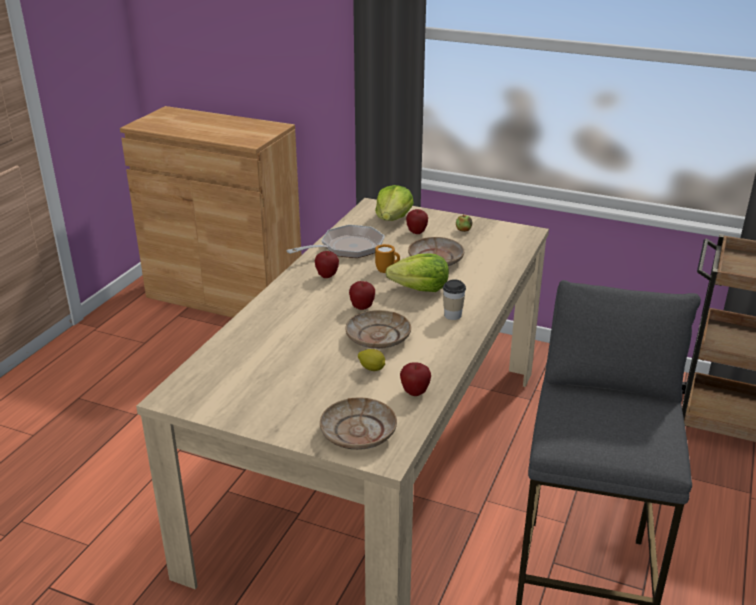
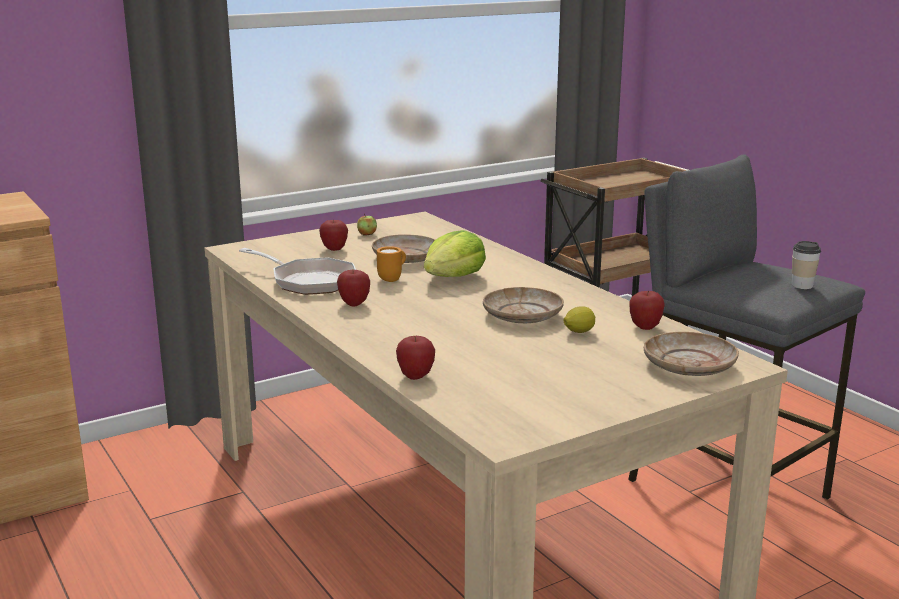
camera: 55 degrees left, 10 degrees down
(347, 248) = (308, 281): frying pan -> frying pan turned 120 degrees clockwise
(362, 307) = (451, 307): apple -> apple (416, 376)
(393, 218) = (283, 249): lettuce -> none
(452, 315) = (526, 280): cup -> cup (802, 285)

